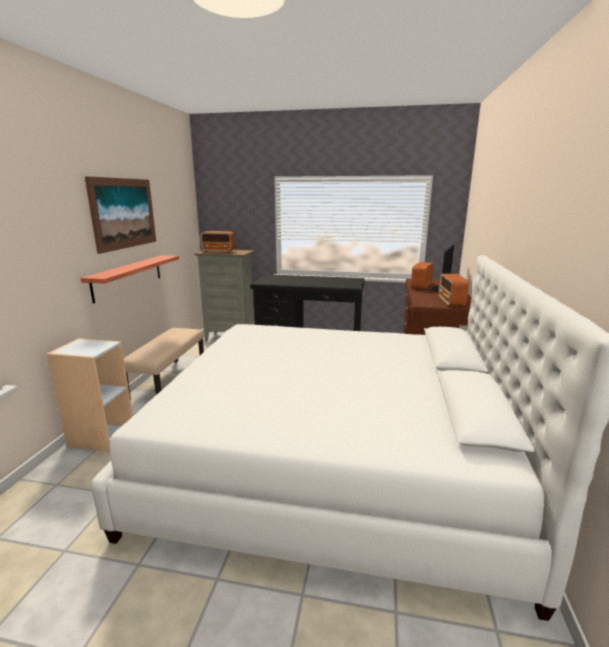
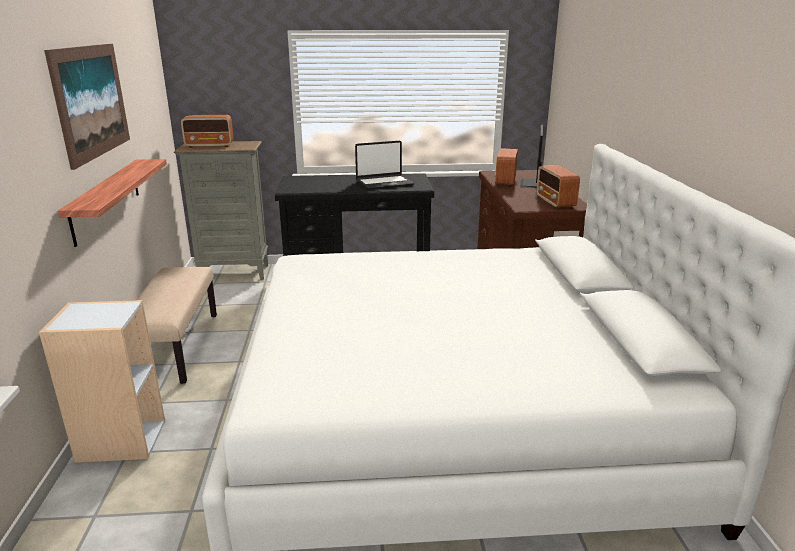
camera: 15 degrees left, 5 degrees up
(329, 282) = (384, 183): none -> laptop

